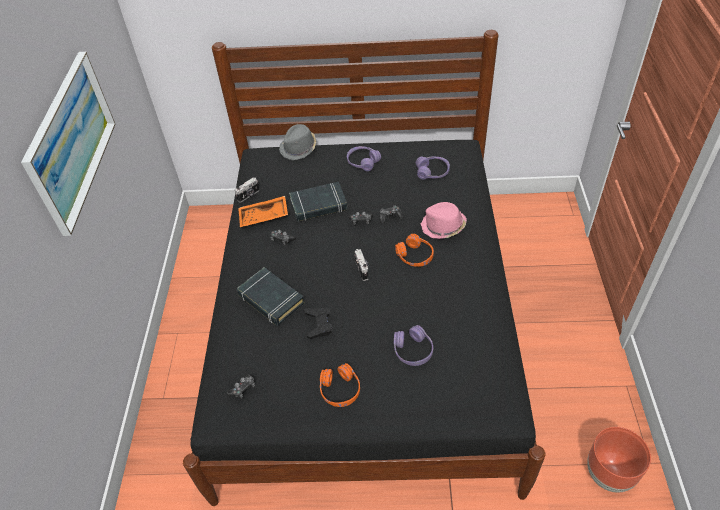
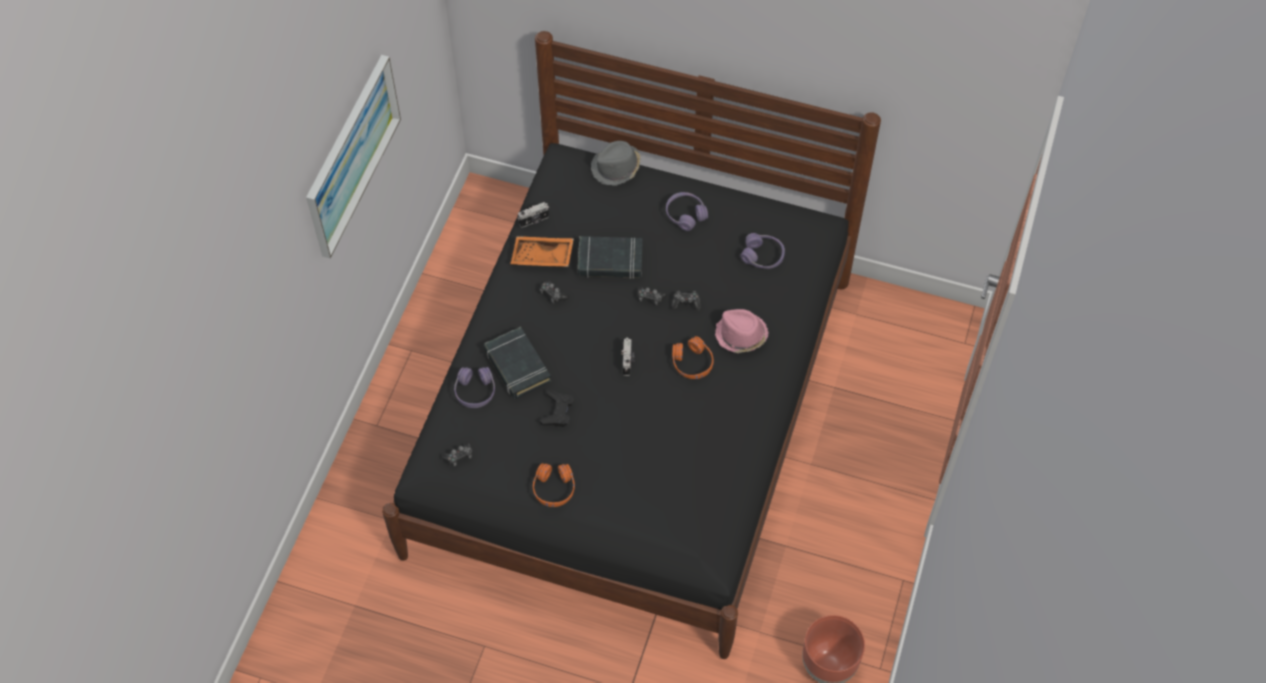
camera: 15 degrees right, 10 degrees up
(413, 350) = (643, 471): purple headphones -> purple headphones (475, 391)

